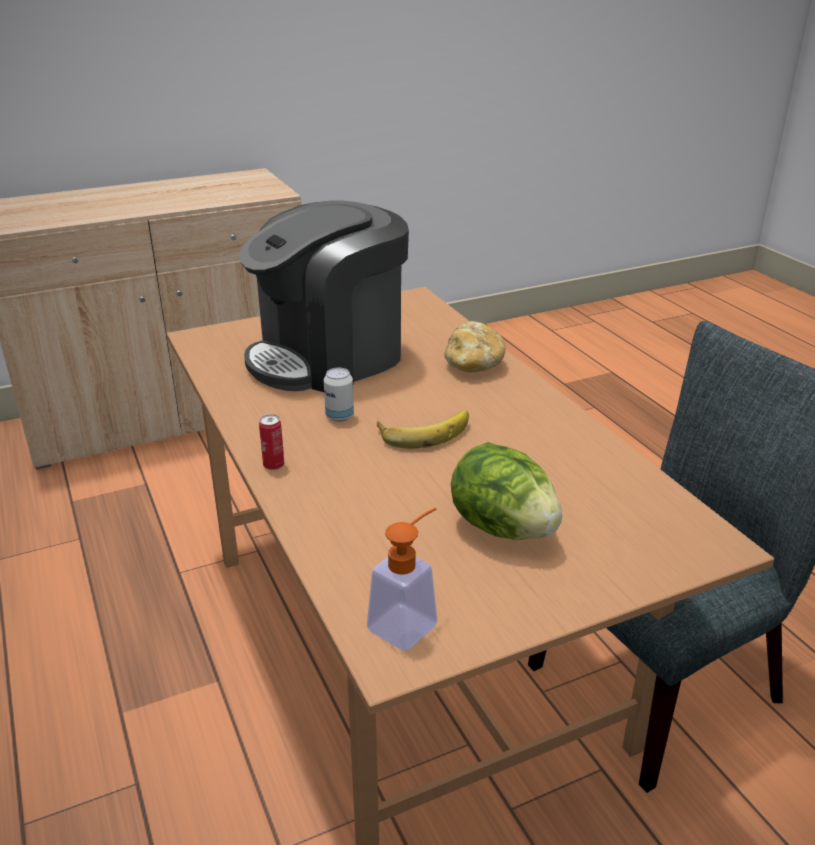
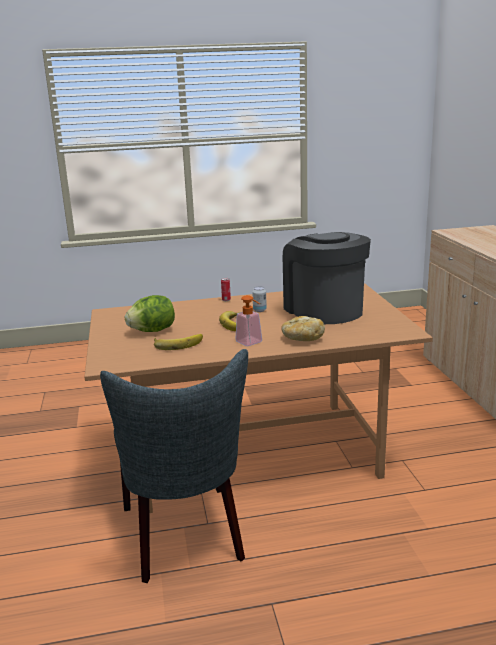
camera: 105 degrees right, 10 degrees down
(409, 621) = (118, 314): soap dispenser -> soap dispenser (251, 343)
(554, 478) = (178, 343): none -> banana

